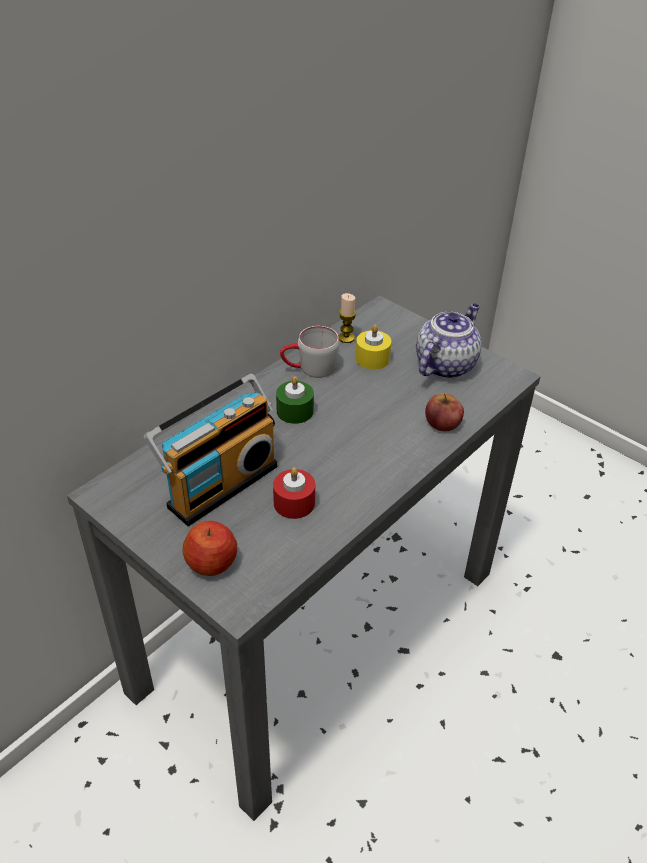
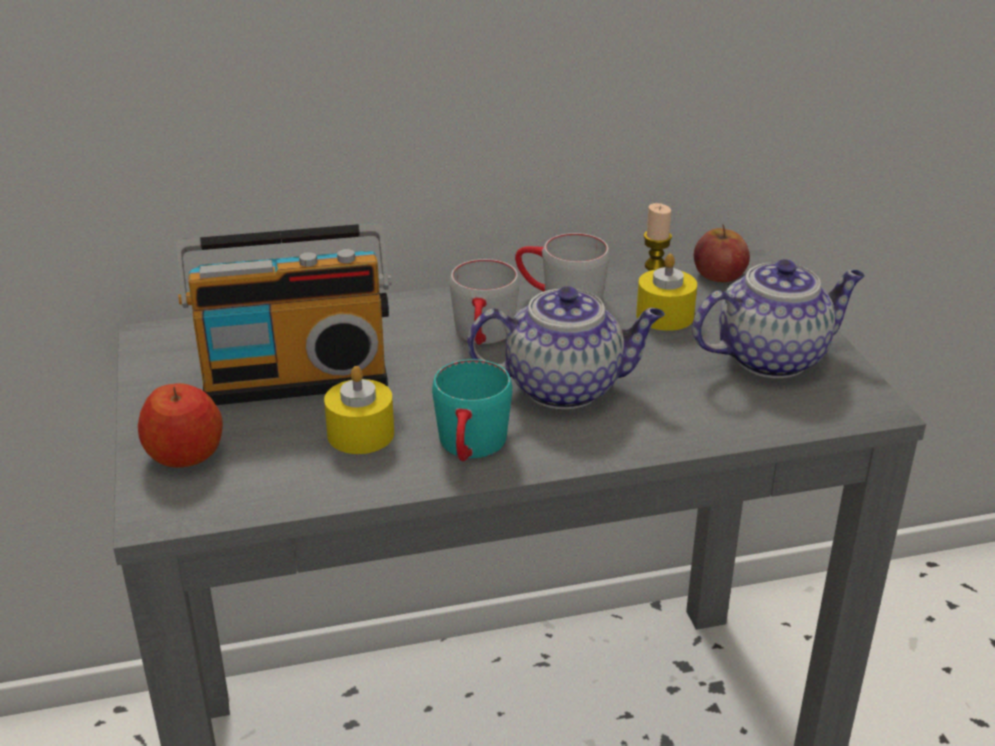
camera: 35 degrees right, 10 degrees down
(294, 503) = (361, 434): red candle -> yellow candle
(295, 411) = (484, 337): green candle -> grey mug
(359, 485) = (471, 449): none -> turquoise mug
(367, 425) = (566, 387): none -> teapot
(442, 422) = (684, 423): apple -> apple (719, 273)

